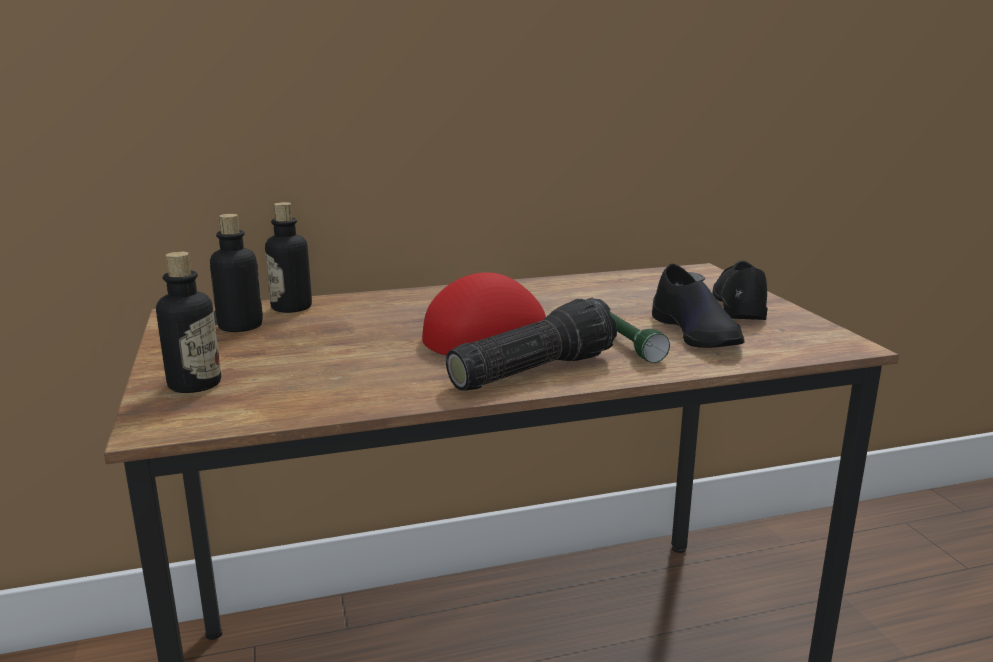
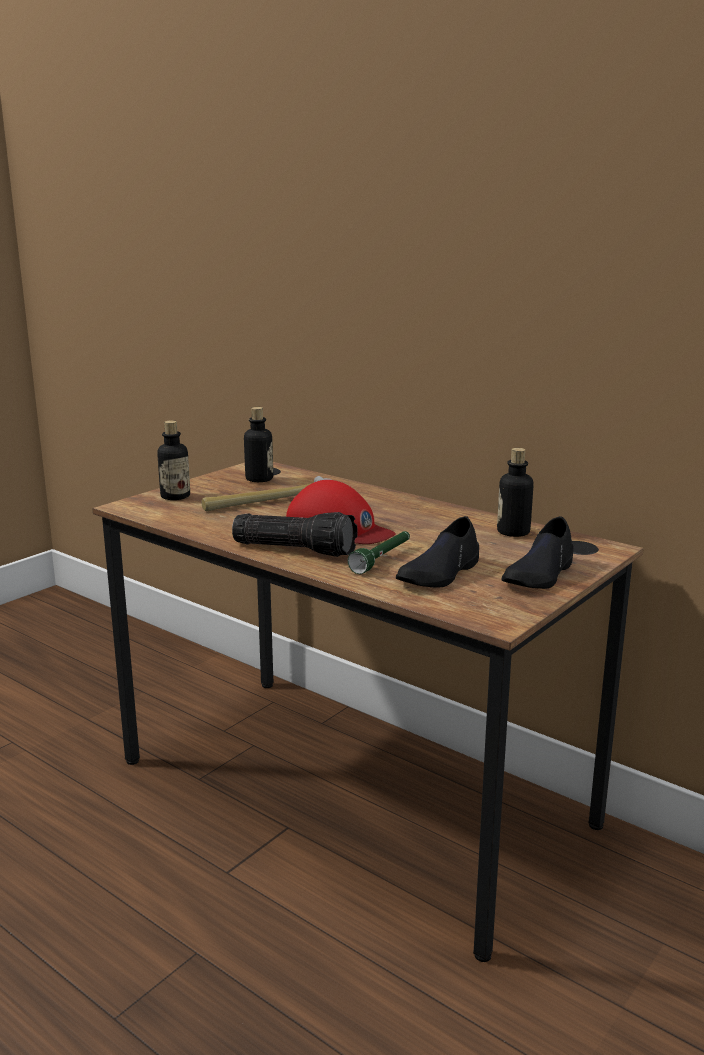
camera: 55 degrees right, 0 degrees up
(291, 307) = (306, 478): bottle -> bottle (513, 532)
(333, 341) = (270, 500): none -> hammer
(740, 303) = (539, 575): black shoe -> black shoe turned 150 degrees clockwise

